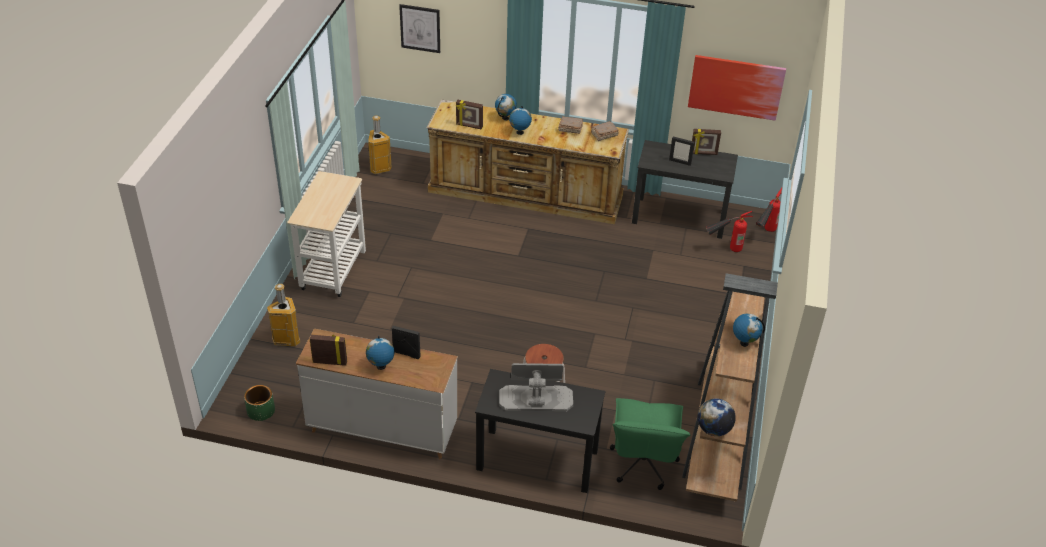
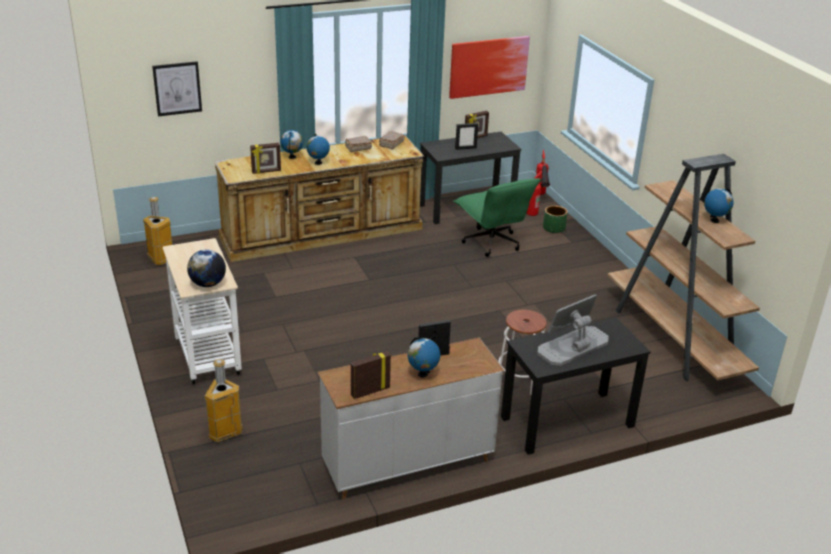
camera: 35 degrees left, 10 degrees down
(261, 411) = (268, 506): green planter -> green planter (554, 228)
(643, 462) = (646, 384): green office chair -> green office chair (491, 242)
(713, 429) = (727, 307): globe -> globe (208, 284)

